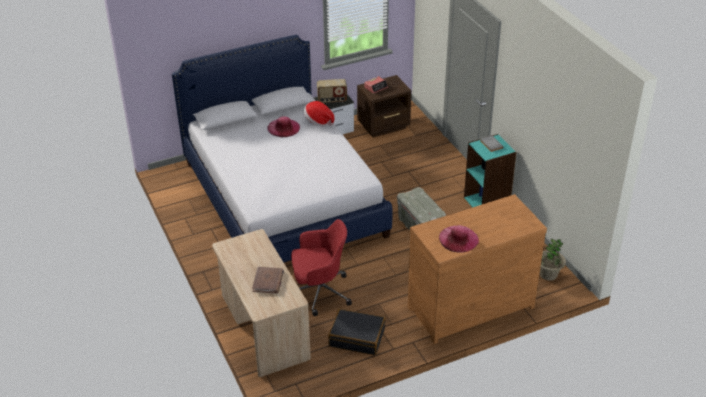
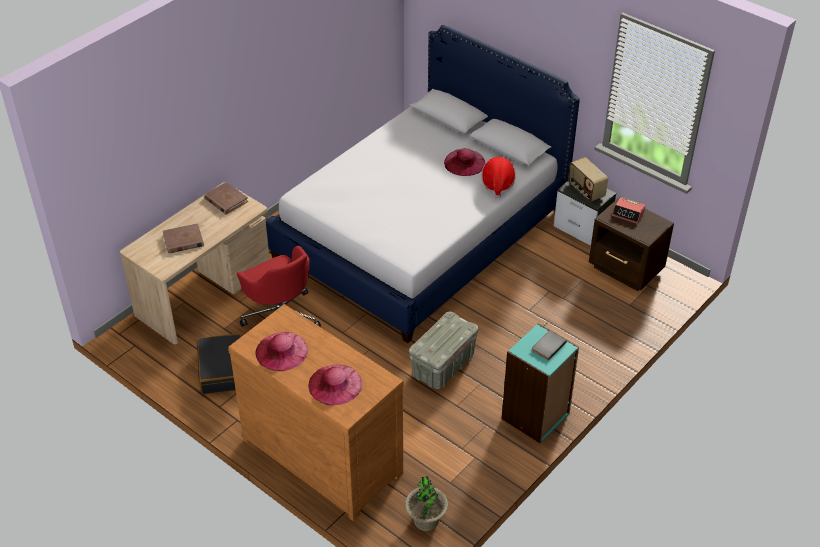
camera: 65 degrees right, 5 degrees up
(236, 248) = (226, 200): none -> brown book
(503, 223) = (335, 384): none -> pink hat

